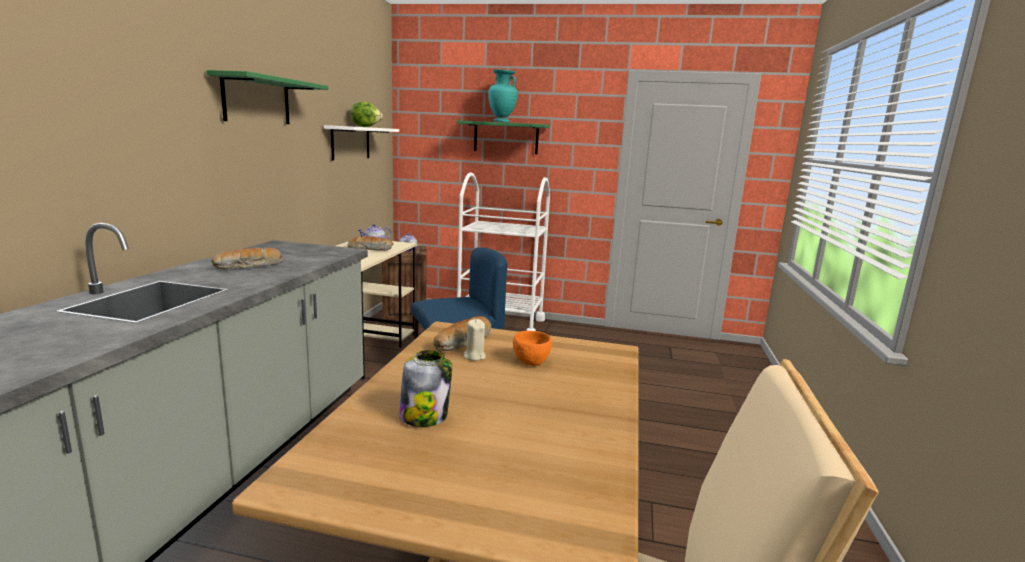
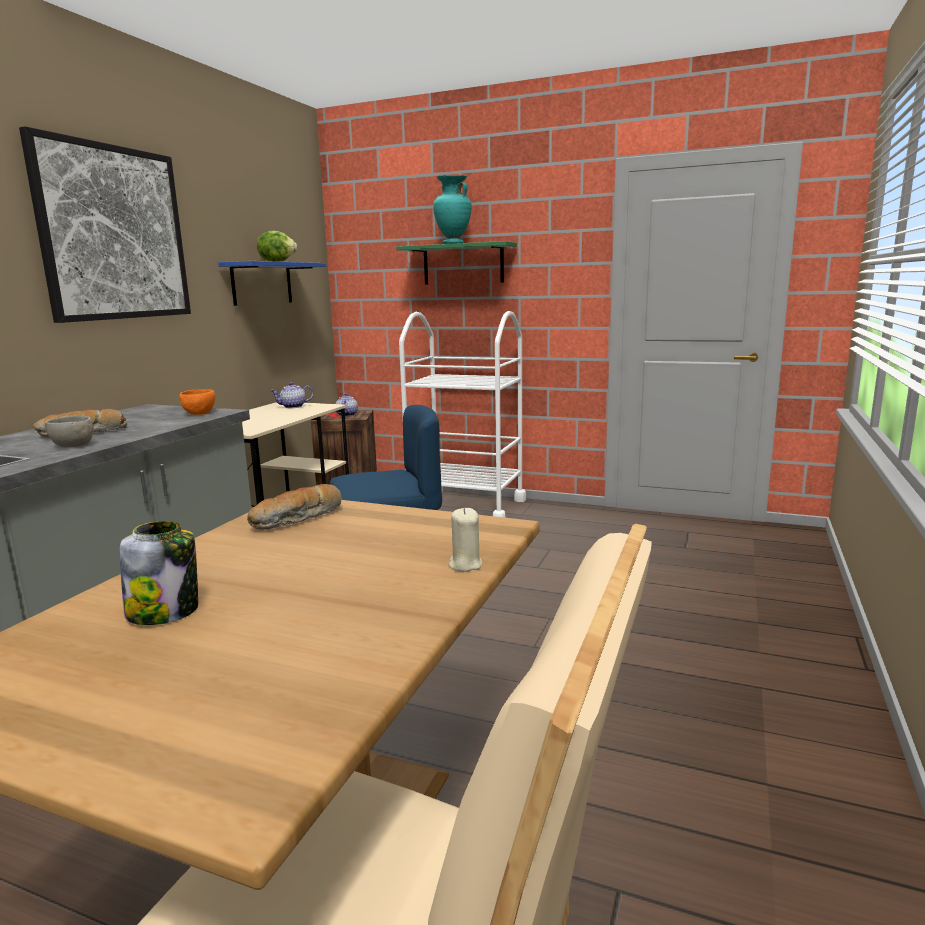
camera: 10 degrees right, 0 degrees up
(254, 278) = (73, 446): none -> grey bowl
(257, 100) = (114, 233): green shelf -> picture
(350, 143) = (262, 283): white shelf -> blue shelf
(370, 249) = (282, 413): bread -> none
(474, 356) = (298, 536): beige candle -> beige candle (465, 565)
(530, 361) = (367, 542): orange bowl -> orange bowl (198, 413)

